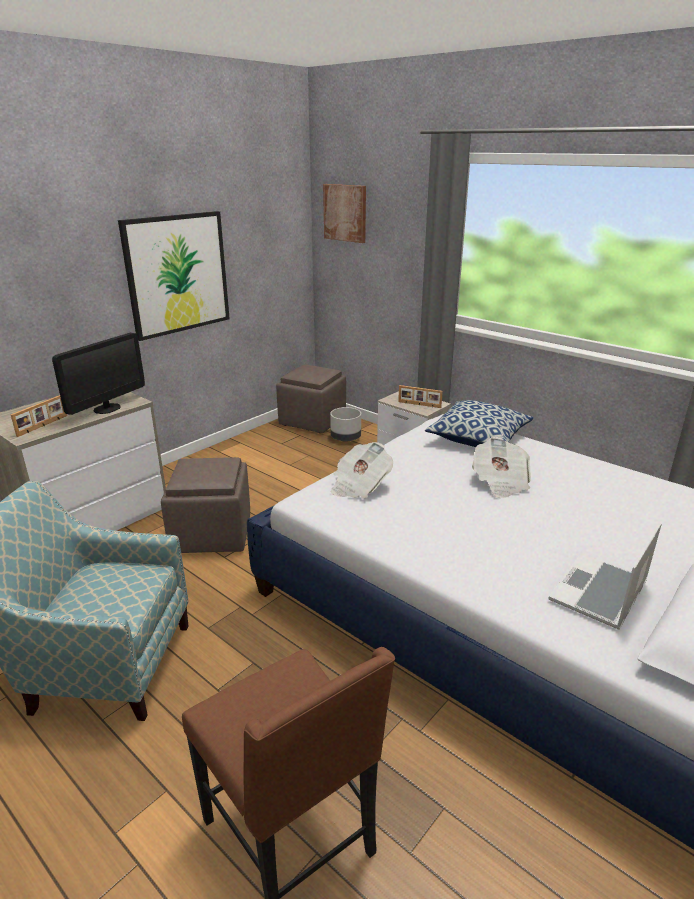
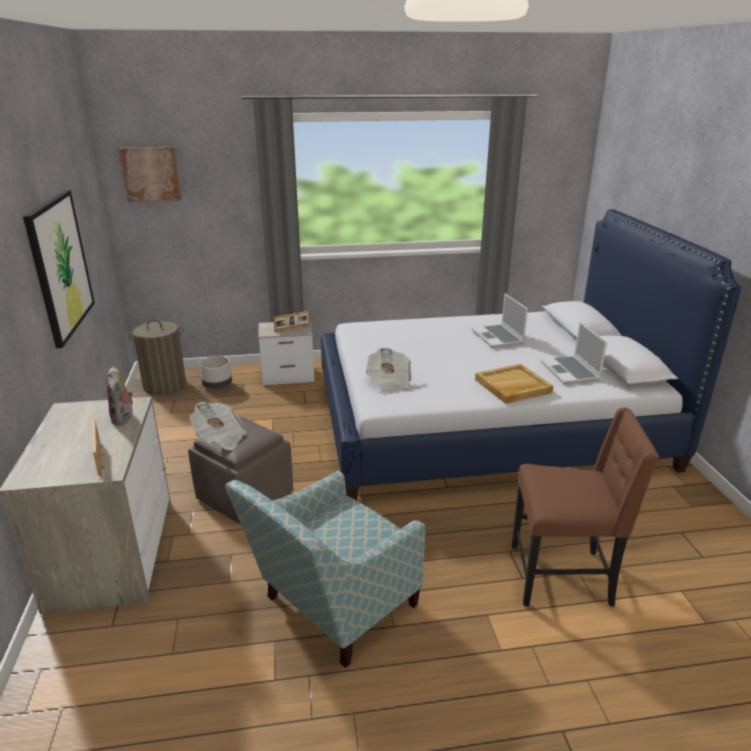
camera: 50 degrees left, 0 degrees up
(107, 408) = (124, 419): monitor -> plush toy
(313, 421) = (165, 385): brown ottoman -> laundry basket
(475, 563) = (512, 386): none -> beige tray
(478, 438) = (392, 329): pillow -> none
(500, 482) = (448, 346): newspaper -> newspaper (220, 437)
(587, 502) = (498, 337): none -> laptop

